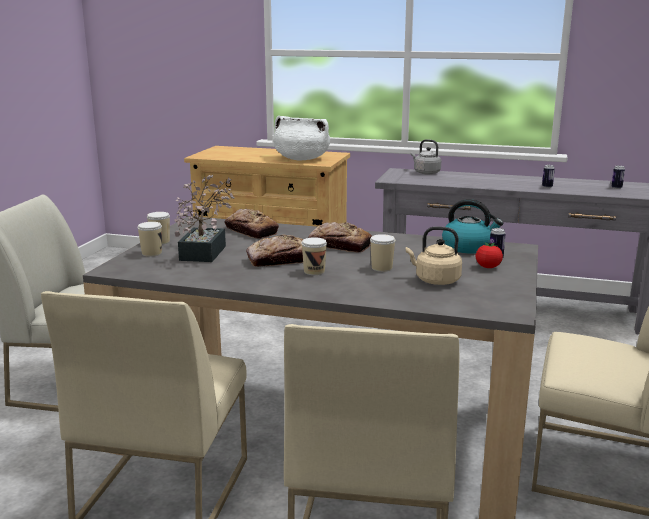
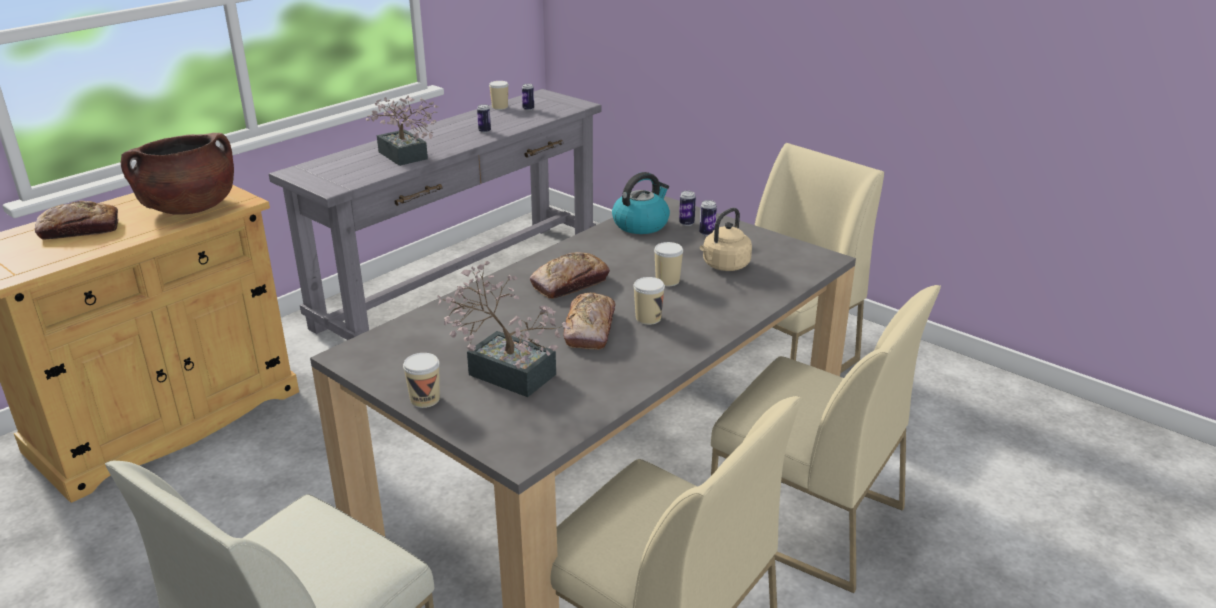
camera: 65 degrees left, 10 degrees up
(151, 253) = (474, 414): cup -> cup (500, 107)
(251, 231) = (451, 324): bread -> bread (80, 230)
(301, 159) = (189, 208): white cooking pot -> brown cooking pot
(425, 172) = (331, 162): grey kettle -> none
(463, 182) = (405, 157): none -> potted plant
(488, 267) = (707, 233): tomato -> can

